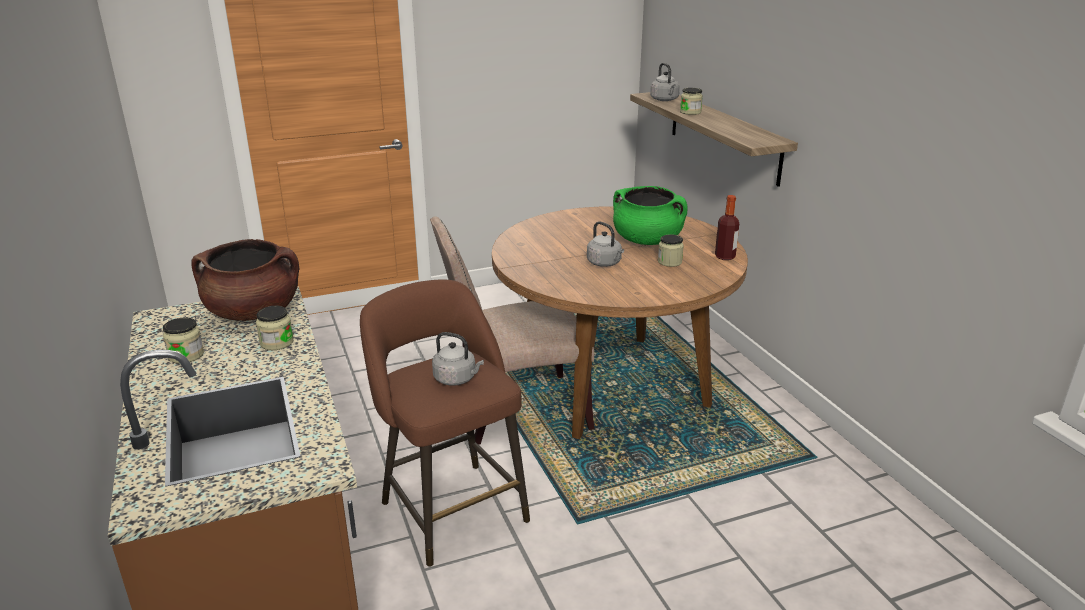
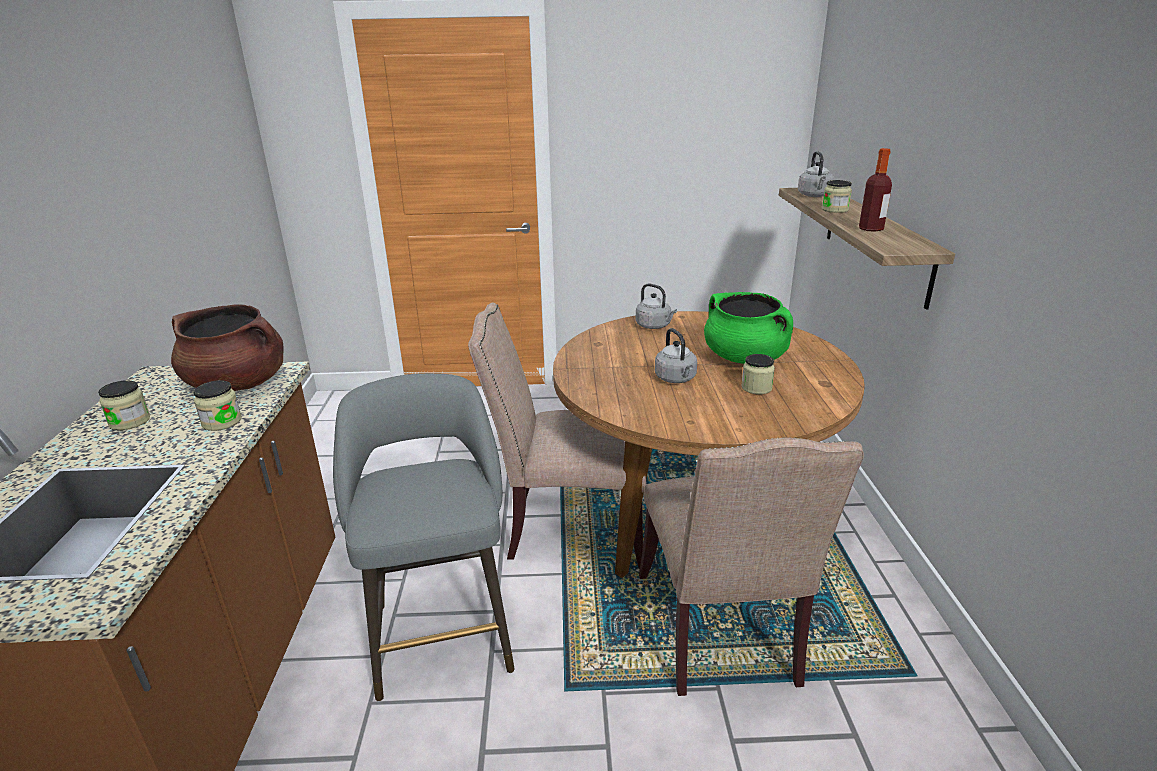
camera: 20 degrees right, 0 degrees up
(450, 507) = (441, 630): brown stool -> grey stool
(457, 379) = (429, 494): grey kettle -> grey kettle (654, 326)
(674, 460) = (721, 633): none -> beige chair
(725, 257) = (832, 391): bottle -> bottle (871, 229)

